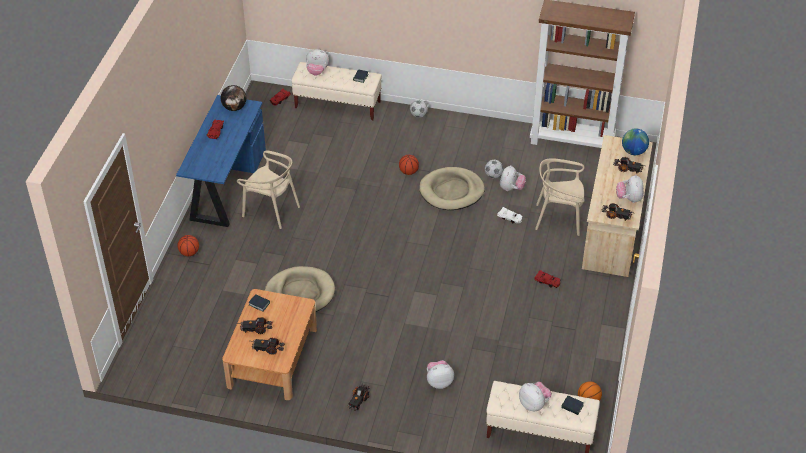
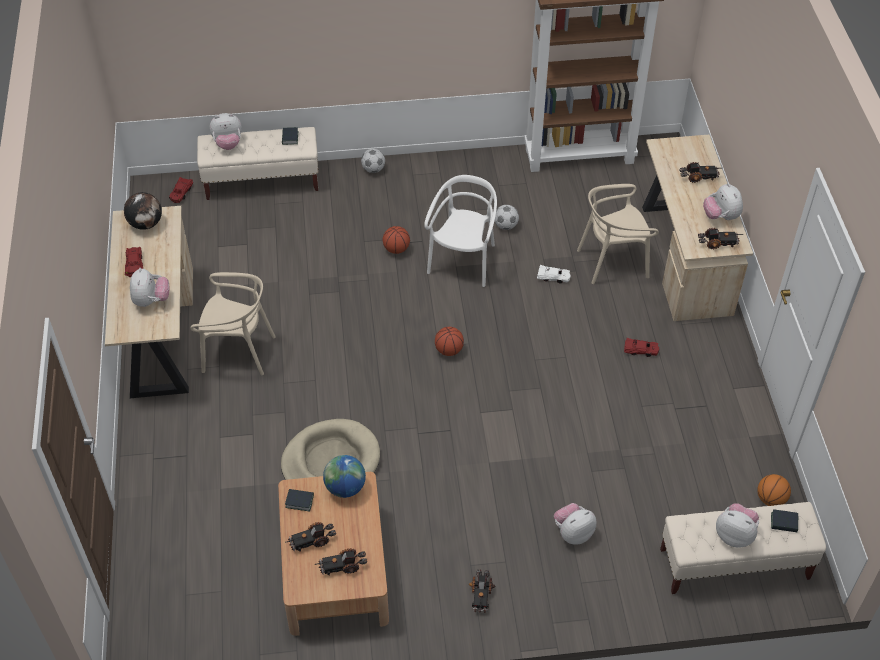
camera: 20 degrees left, 5 degrees up
(189, 253) = (150, 446): basketball -> basketball (449, 350)
(226, 185) = (160, 333): blue desk -> beige desk
(451, 191) = (463, 261): beige dog bed -> white chair
(511, 188) = (536, 237): plush toy -> plush toy (151, 300)
(633, 152) = (693, 152): globe -> globe (345, 487)

